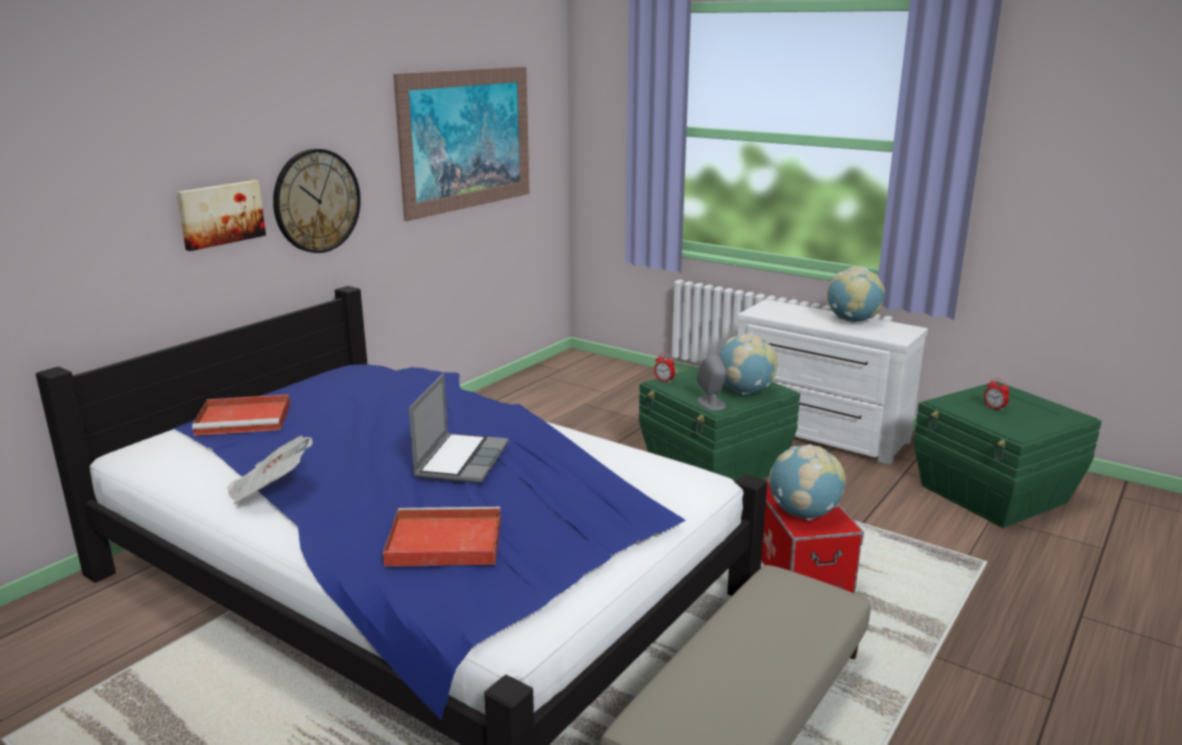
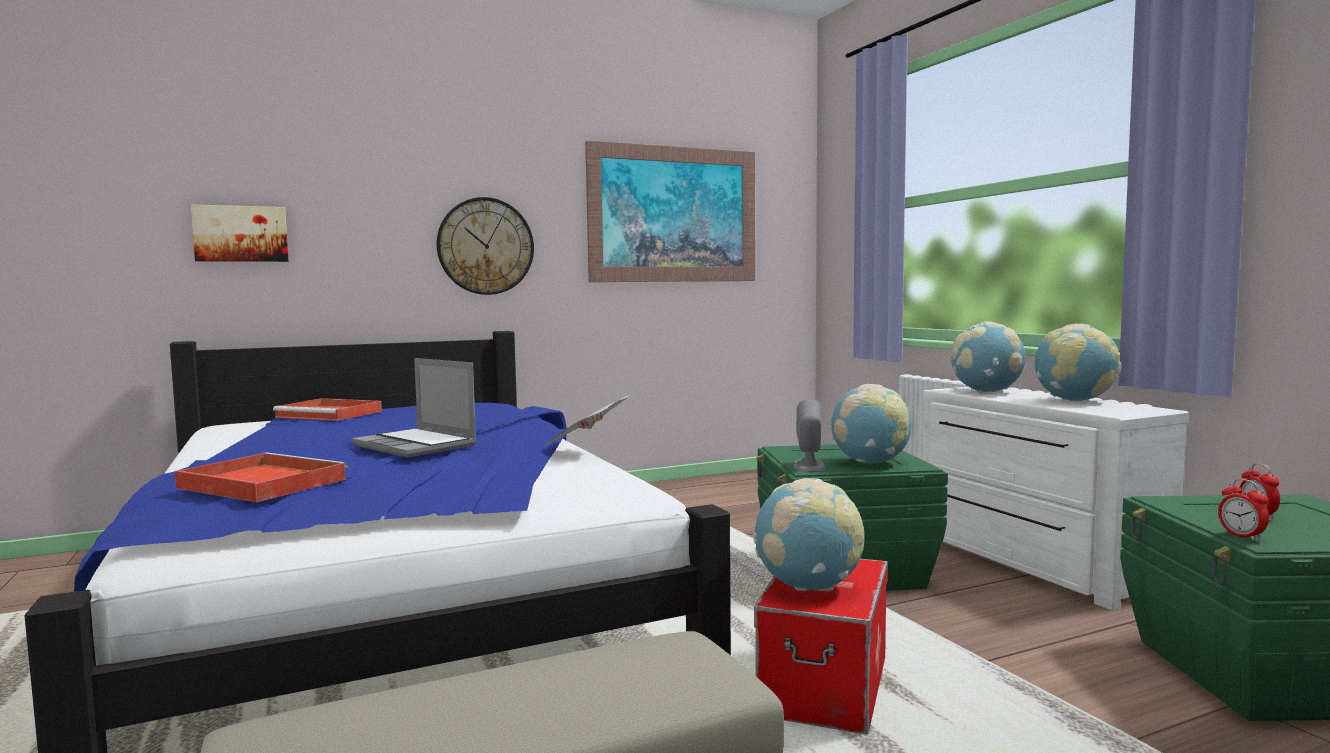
camera: 30 degrees right, 15 degrees down
(220, 214) = (379, 241): picture -> picture (241, 234)
(270, 489) = (241, 445): newspaper -> newspaper (584, 446)
(461, 459) = (417, 445): laptop -> laptop turned 90 degrees clockwise
(664, 381) = (787, 447): alarm clock -> alarm clock (1241, 536)
(784, 312) = (987, 392): none -> globe

